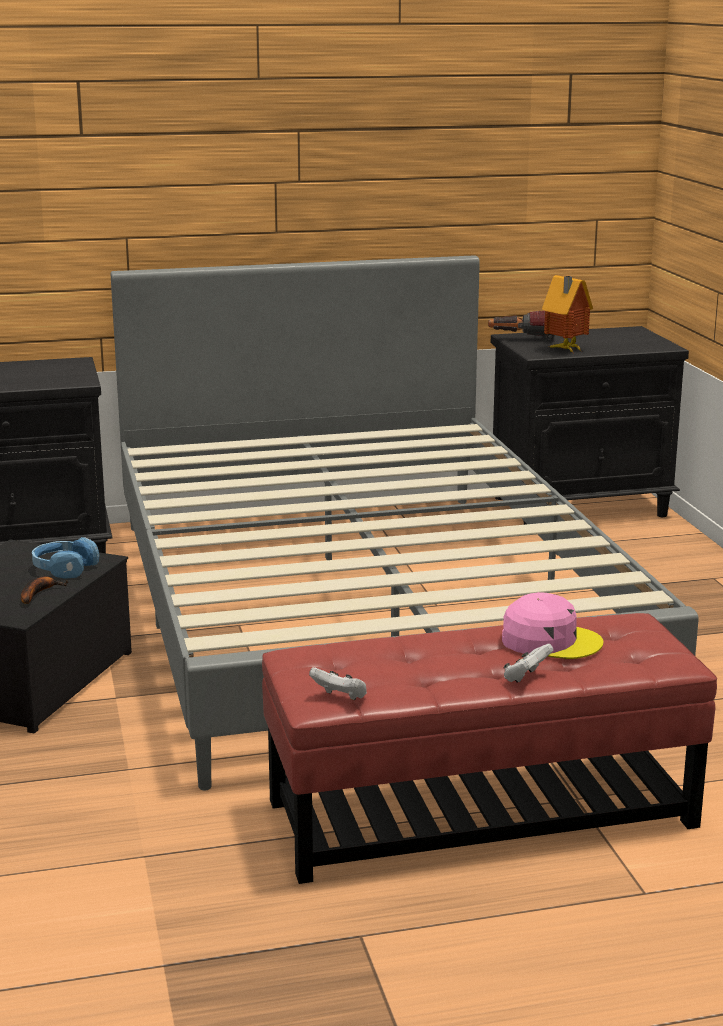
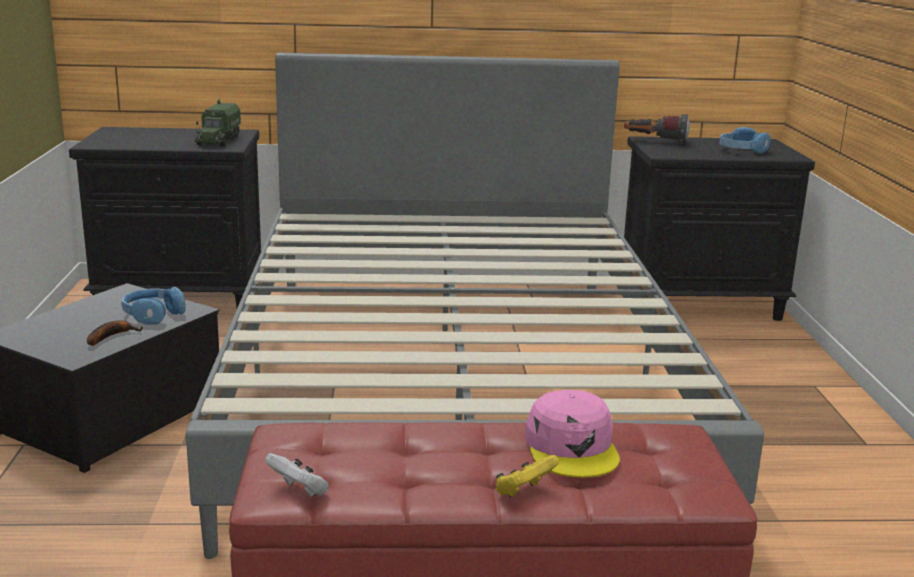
camera: 10 degrees right, 0 degrees up
(61, 374) = (218, 140): none -> toy truck
(526, 677) = (523, 492): white game controller -> yellow game controller
(550, 640) = (572, 448): pink cap -> pink cap turned 60 degrees clockwise
(564, 350) = (691, 153): toy house -> none
(613, 343) = (742, 150): none -> blue headphones

